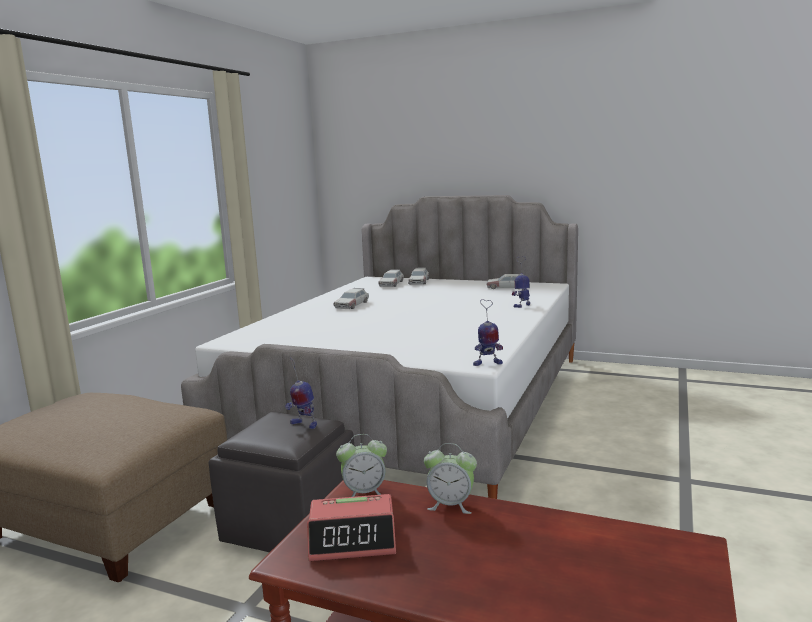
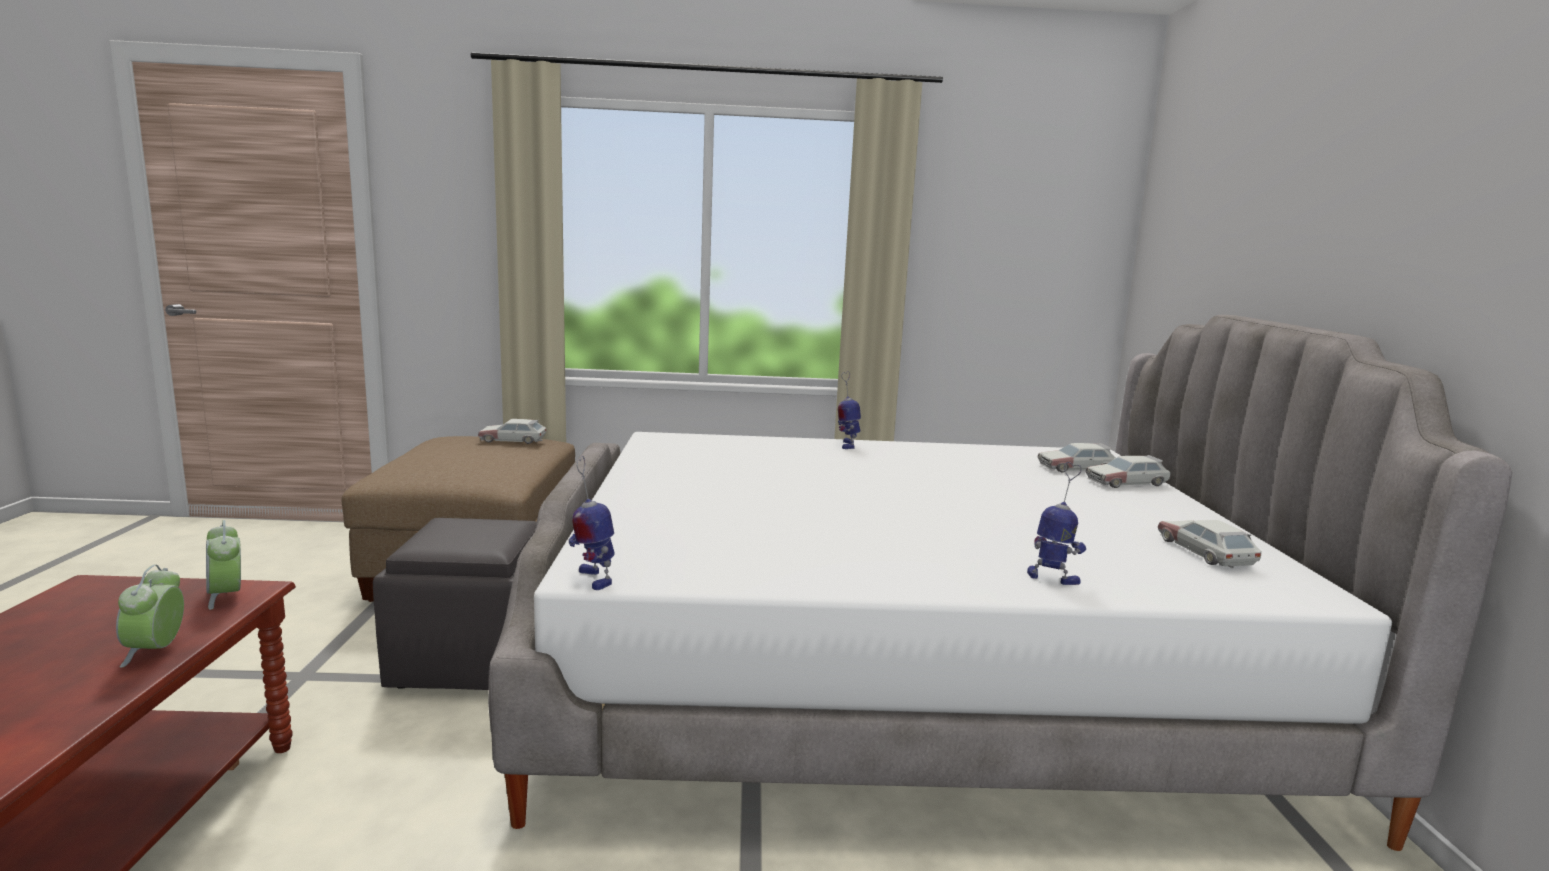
camera: 65 degrees right, 0 degrees up
(303, 424) = (477, 540): toy robot -> toy robot (847, 445)
(352, 305) = (897, 463): toy car -> toy car (513, 440)
(353, 539) = (106, 607): alarm clock -> none

